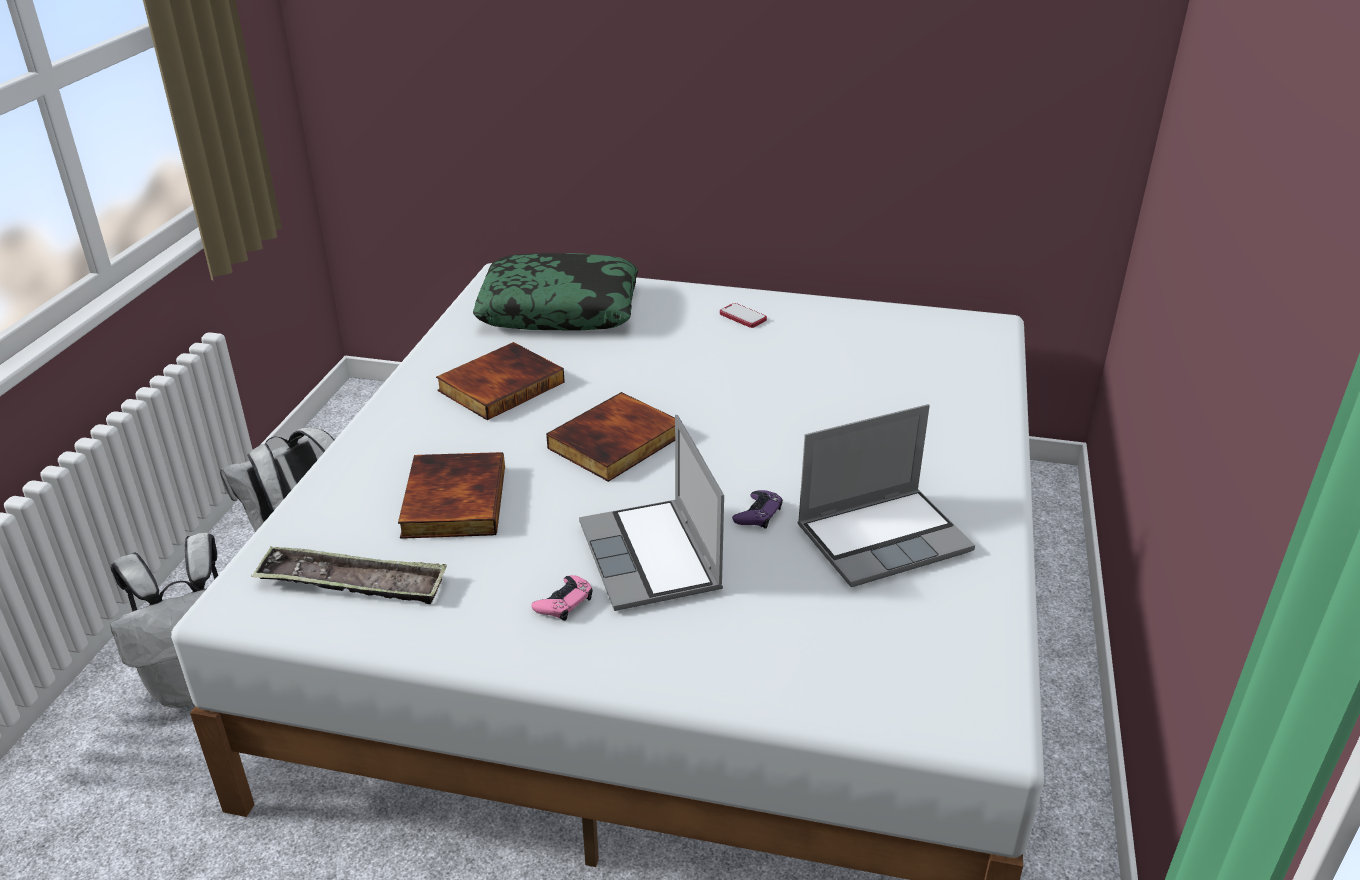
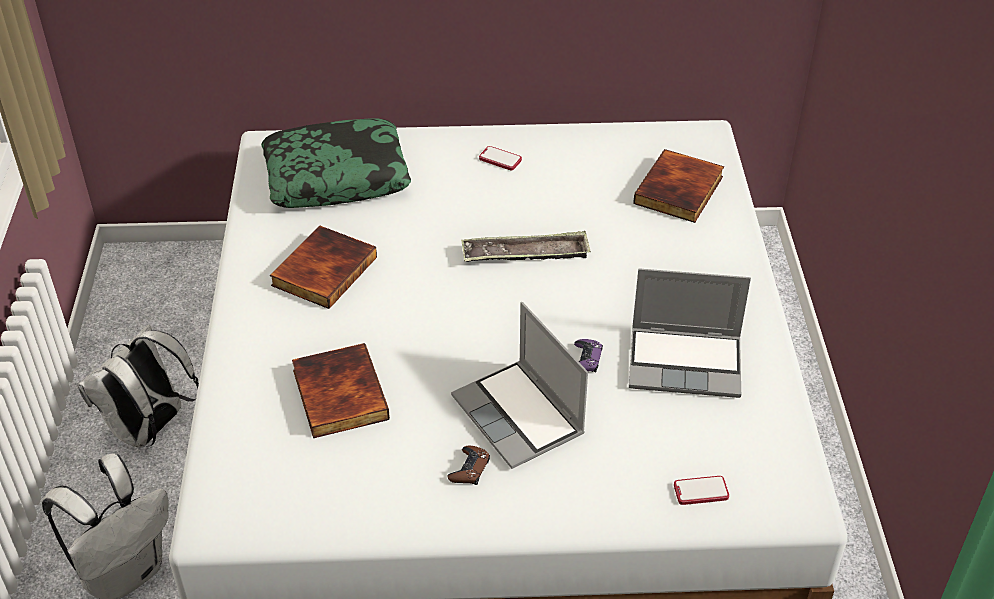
camera: 15 degrees left, 10 degrees up
(352, 583) = (296, 486): tray -> tray (525, 254)
(564, 602) = (469, 469): pink game controller -> brown game controller
(616, 443) = (447, 313): book -> book (680, 191)
(850, 682) = (701, 491): none -> phone
(884, 537) = (686, 363): laptop -> laptop turned 45 degrees clockwise

